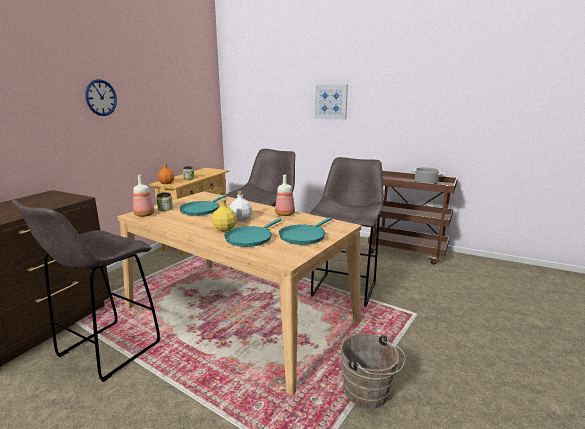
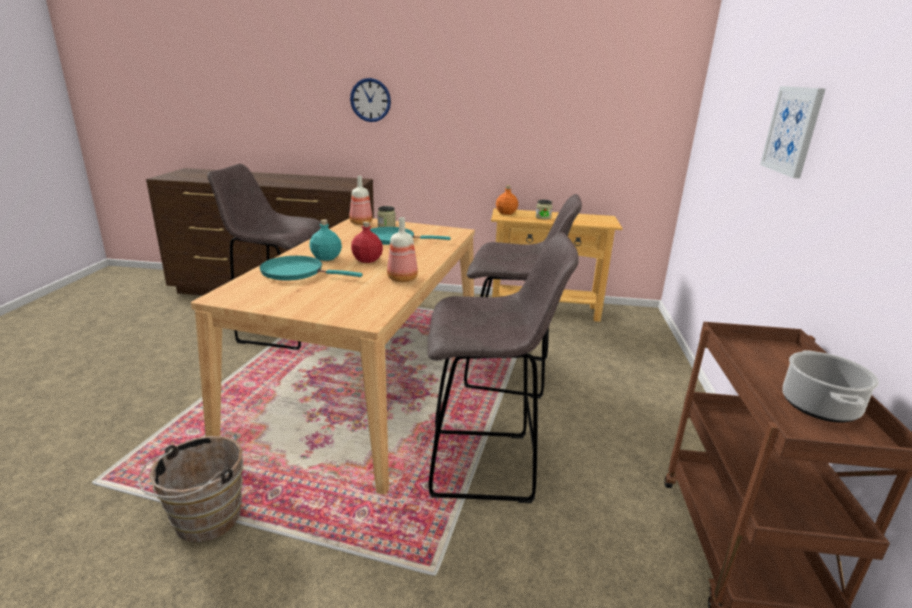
camera: 70 degrees right, 5 degrees up
(101, 97) = (450, 88): wall clock -> wall clock (370, 100)
(225, 229) = (326, 258): yellow bottle -> turquoise bottle
(241, 219) = (367, 260): white bottle -> red bottle
(303, 236) = (310, 298): turquoise frying pan -> none

